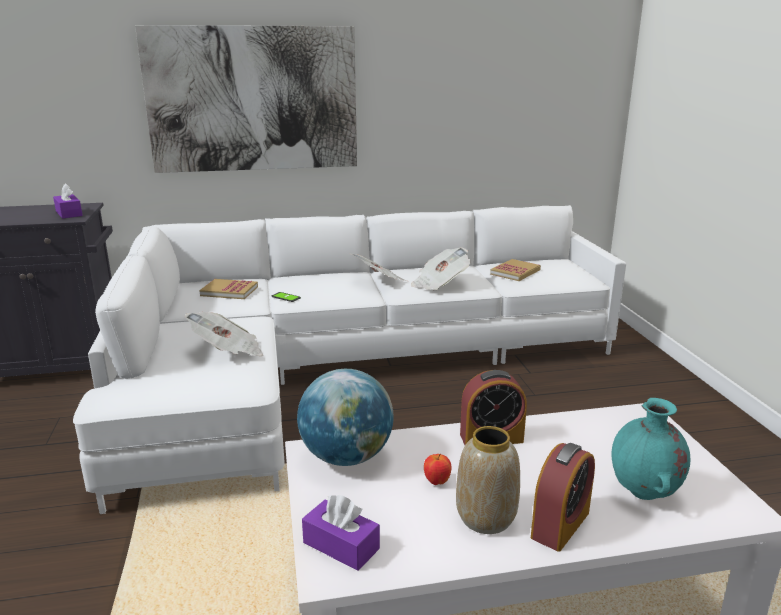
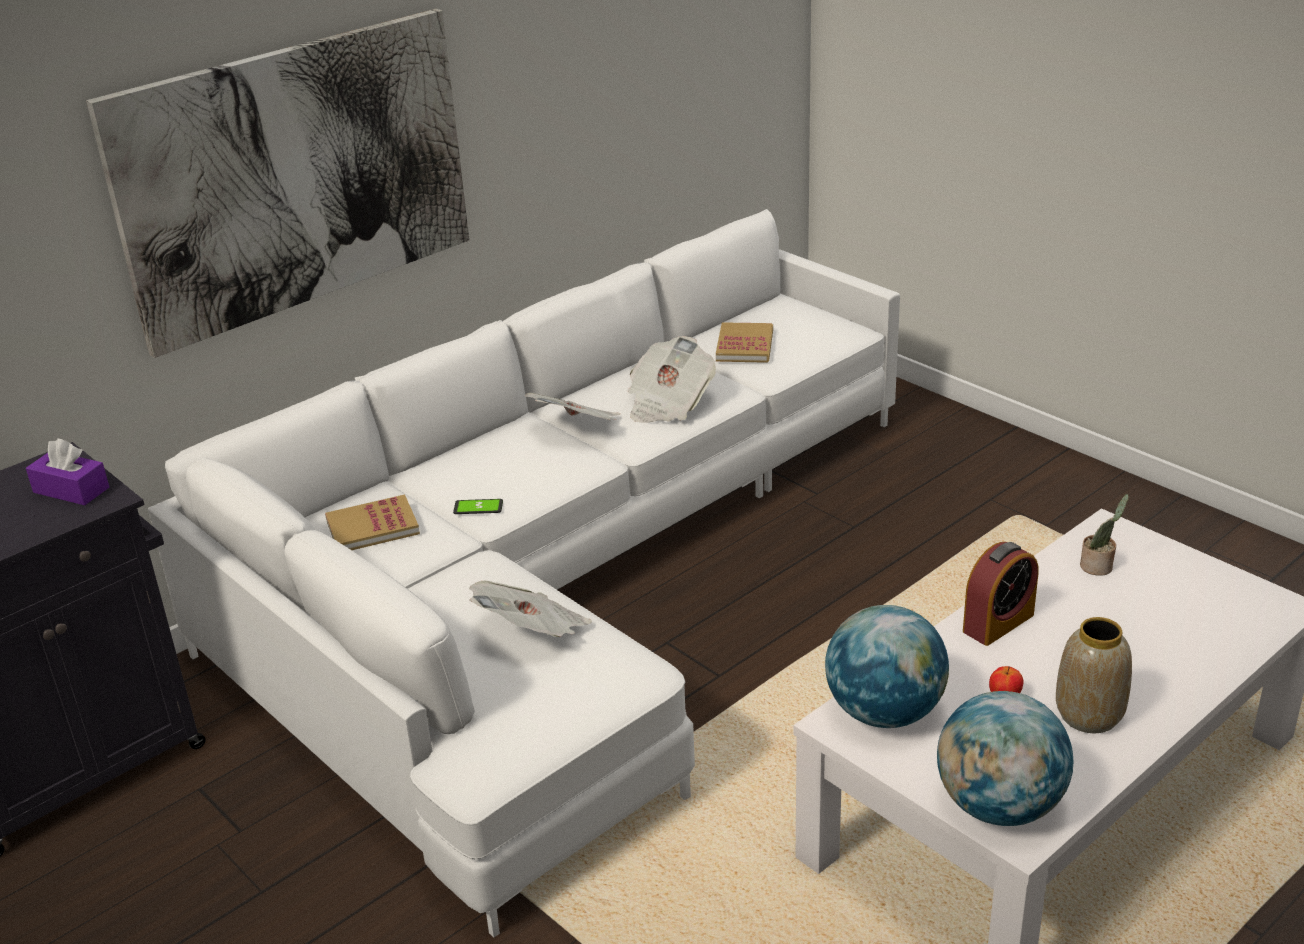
camera: 30 degrees left, 10 degrees up
(341, 545) = (998, 806): purple tissue box -> globe
(560, 525) = (1155, 691): alarm clock -> none
(609, 433) = (1099, 567): none -> potted plant
(644, 493) = (1190, 625): turquoise vase -> none

